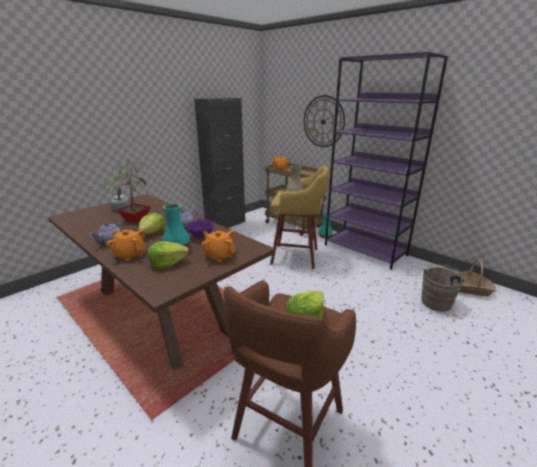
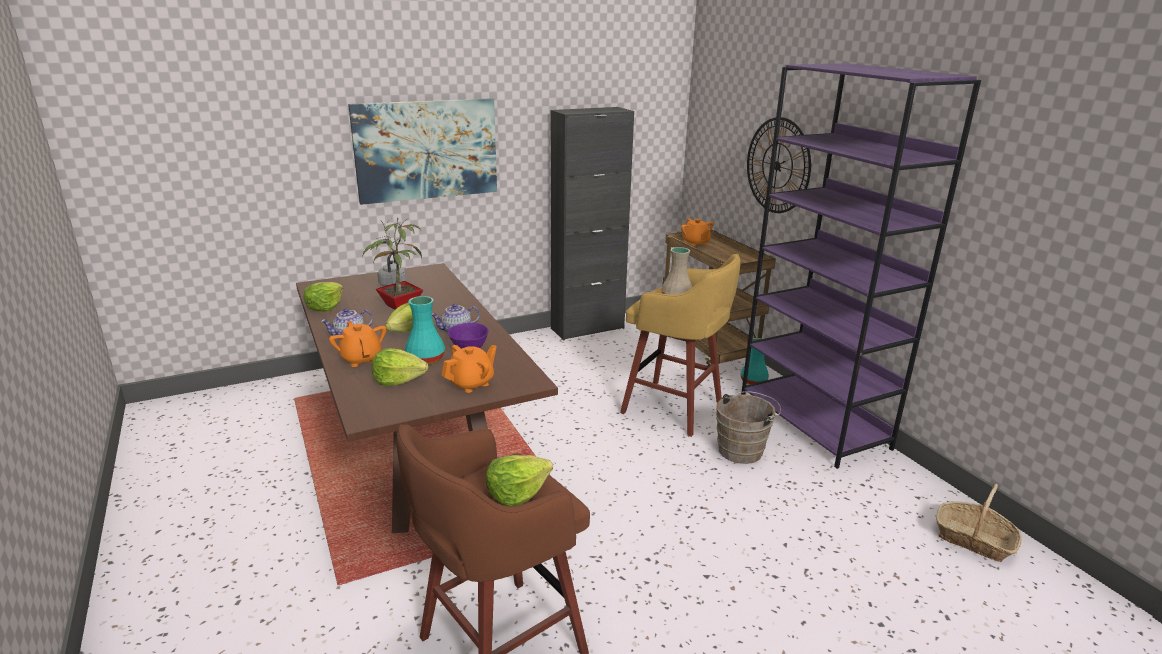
camera: 20 degrees right, 0 degrees up
(80, 228) = (325, 307): none -> lettuce
(123, 124) = (426, 150): none -> picture
(219, 256) = (471, 383): orange teapot -> orange teapot turned 75 degrees clockwise
(436, 301) = (880, 544): brown bucket -> brown bucket (743, 450)

